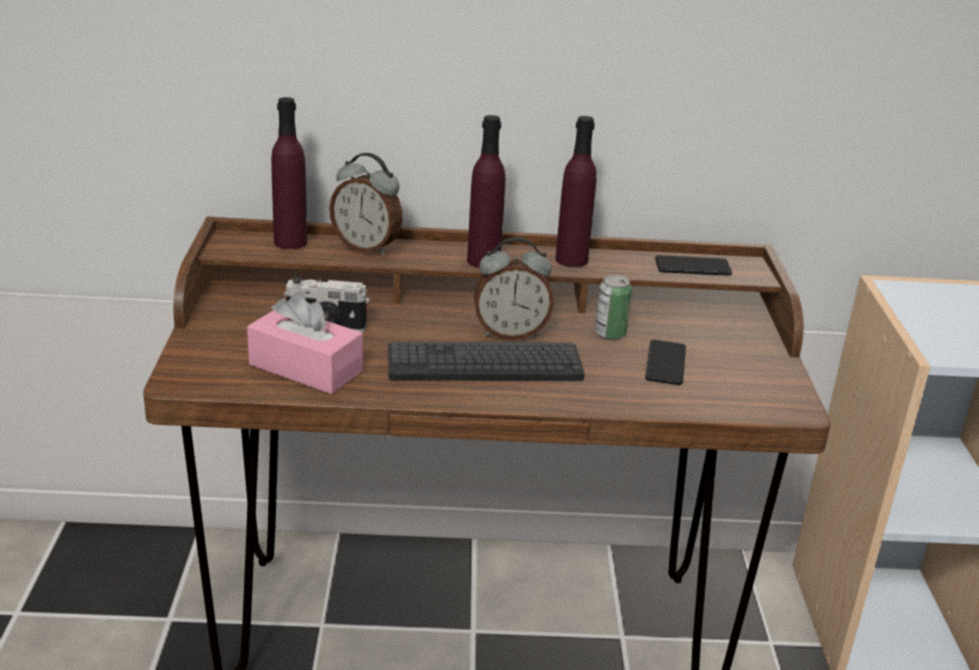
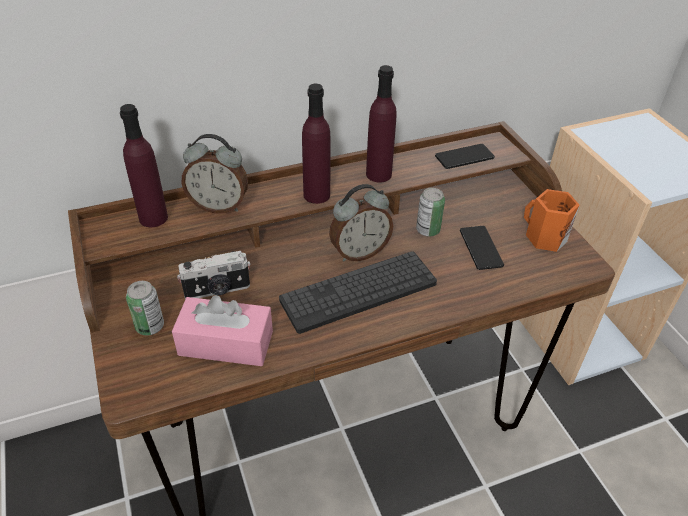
camera: 20 degrees left, 15 degrees up
(236, 337) = (150, 326): none -> can
(757, 373) = (544, 238): none -> orange mug

